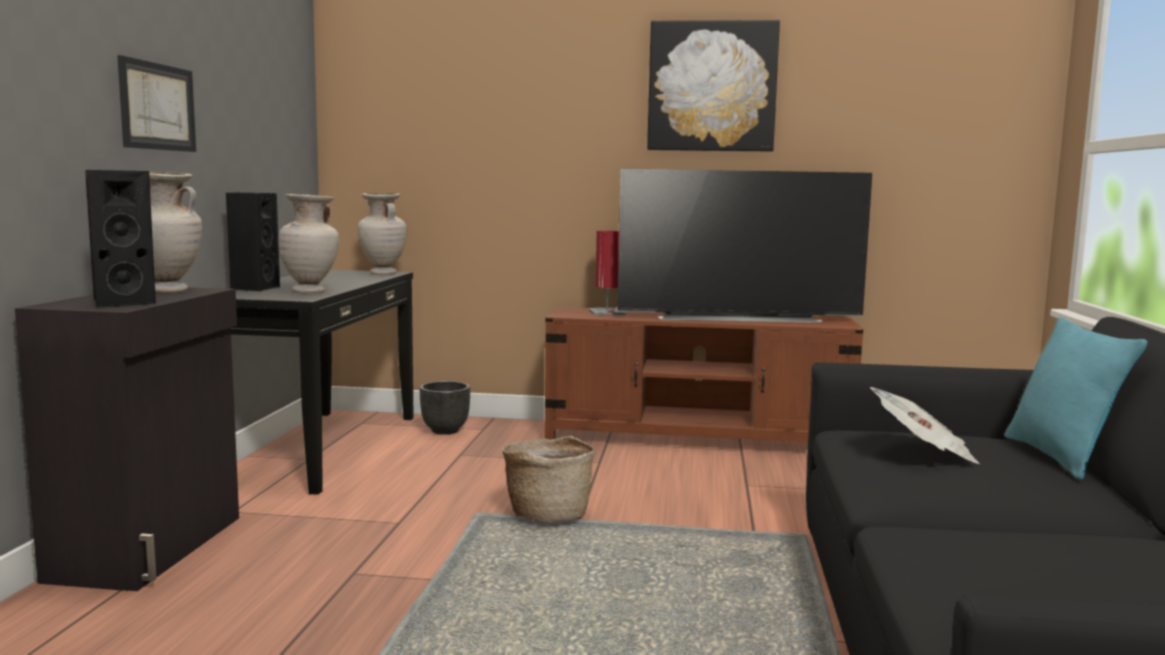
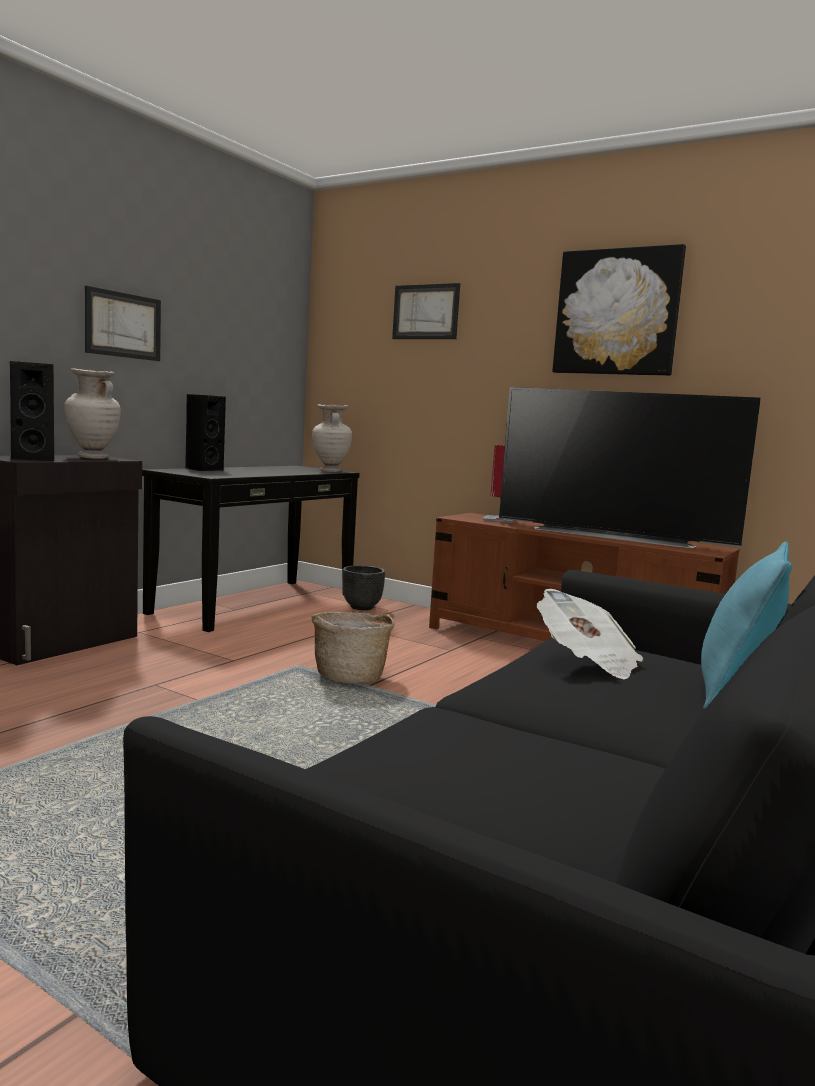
camera: 25 degrees right, 0 degrees up
(310, 292) = (231, 474): beige vase -> none
(484, 81) = (426, 312): none -> picture

